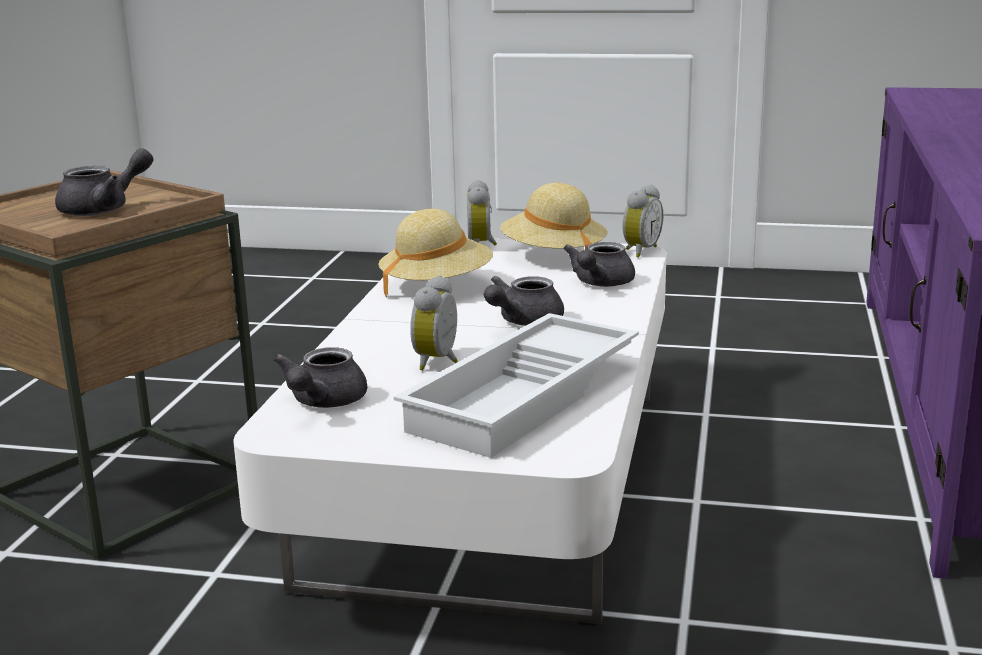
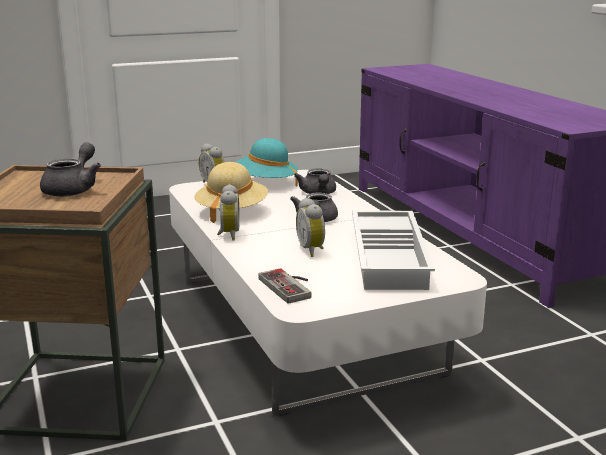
camera: 35 degrees left, 0 degrees up
(322, 402) = (291, 286): grey teapot -> game controller
(553, 255) = (265, 183): beige hat -> turquoise hat
(639, 251) = (306, 173): alarm clock -> alarm clock (228, 235)

